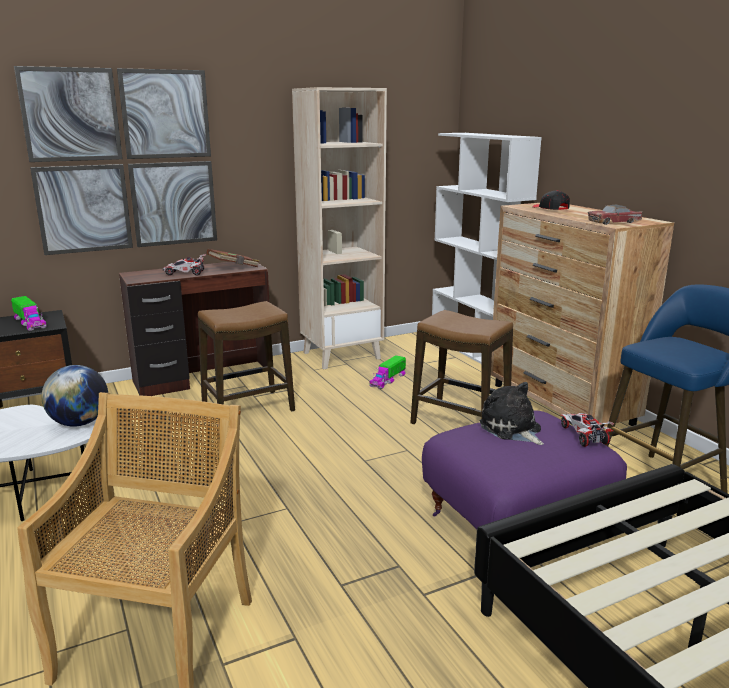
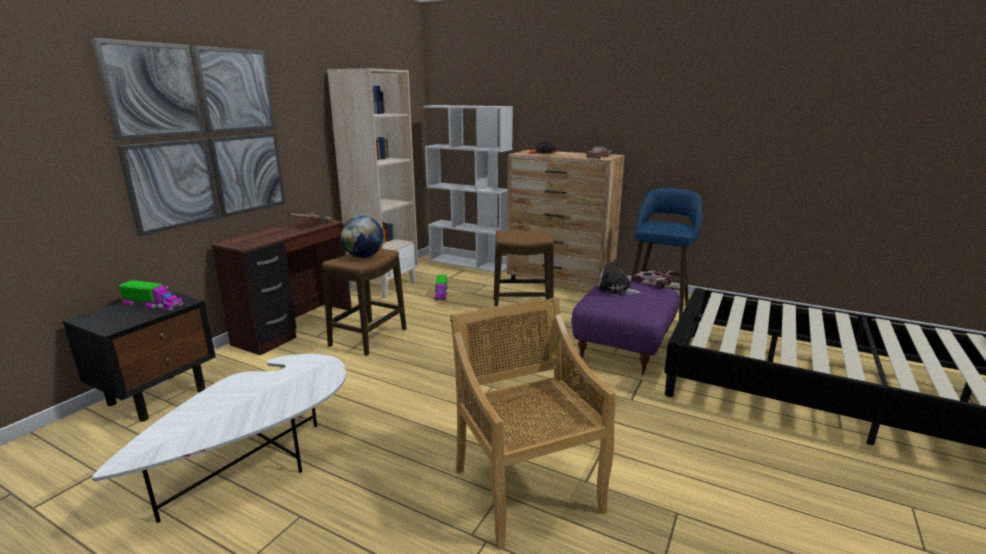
camera: 35 degrees left, 0 degrees up
(79, 423) = (314, 371): globe -> globe (364, 256)
(185, 273) = (280, 235): toy car -> none

